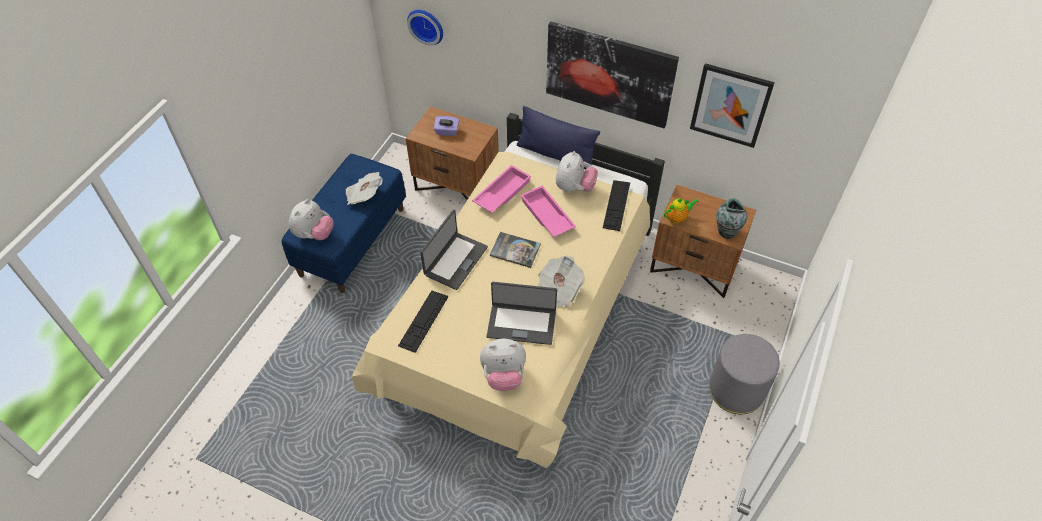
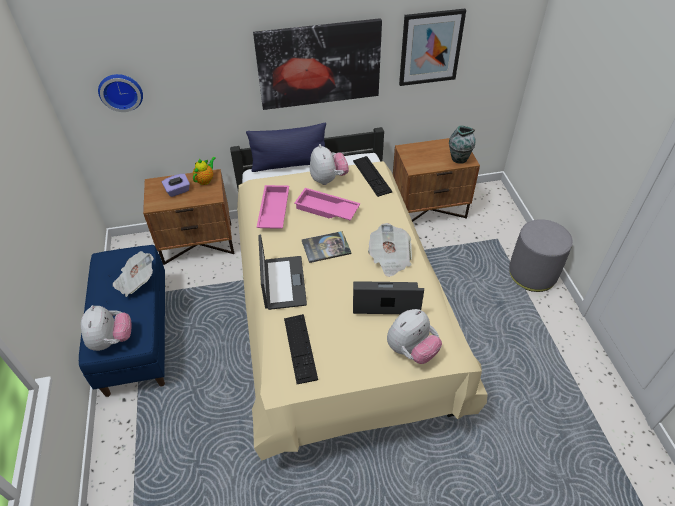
camera: 35 degrees left, 5 degrees down
(521, 323) = (385, 300): laptop -> laptop turned 150 degrees counterclockwise
(677, 218) = (417, 166): teapot -> teapot (205, 180)

